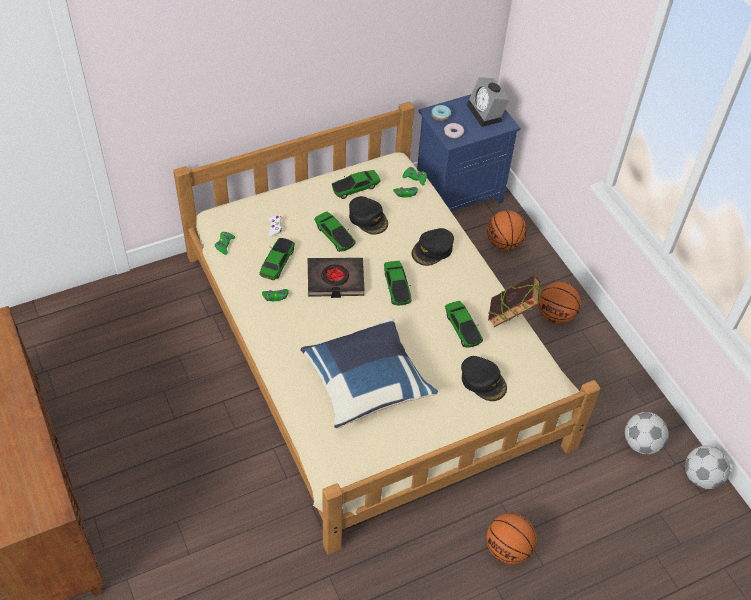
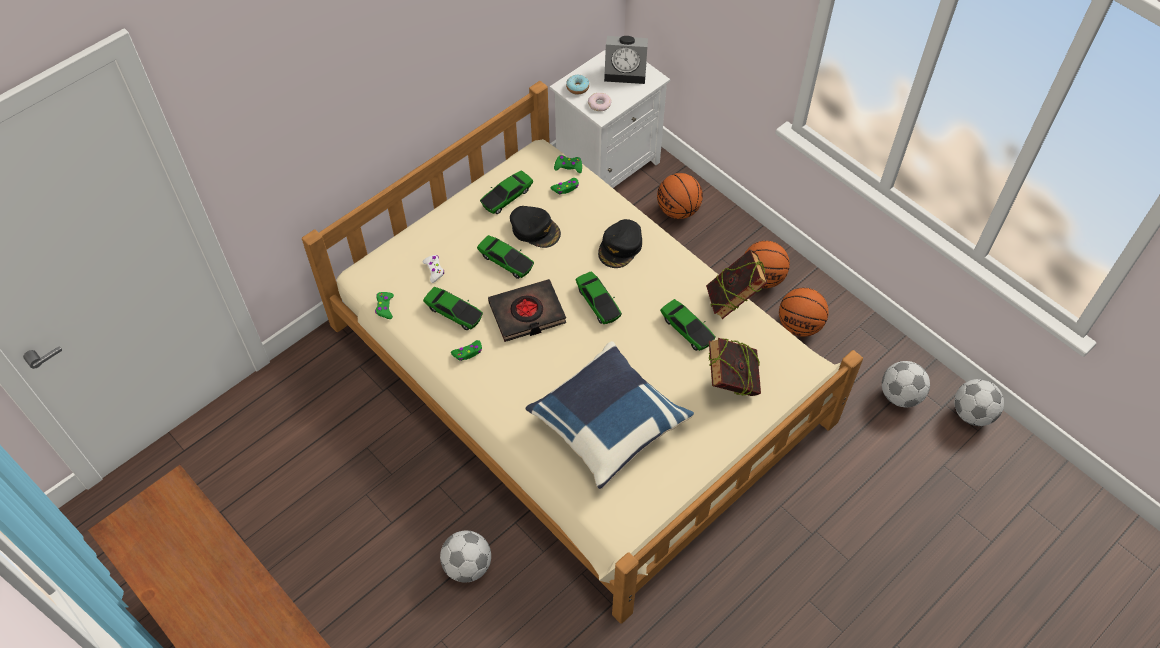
camera: 15 degrees left, 5 degrees up
(221, 469) = (467, 565): none -> football
(277, 263) = (454, 312): toy car -> toy car turned 120 degrees clockwise
(458, 193) = (607, 164): blue nightstand -> white nightstand
(483, 381) = (731, 383): black cap -> book
(486, 113) = (627, 71): alarm clock -> alarm clock turned 45 degrees counterclockwise
(508, 549) = (806, 555): basketball -> basketball (799, 325)

